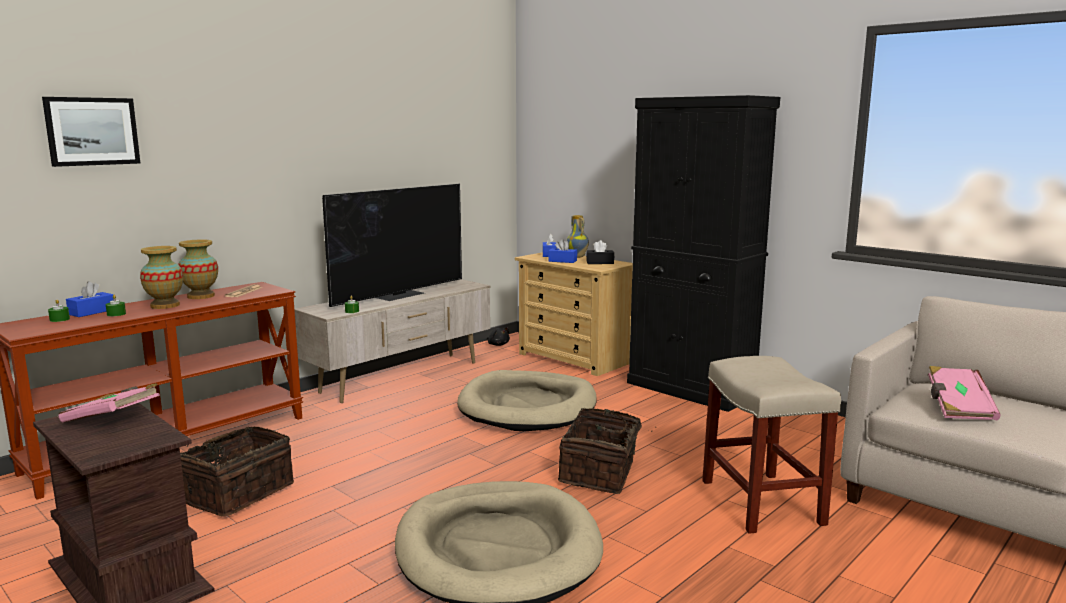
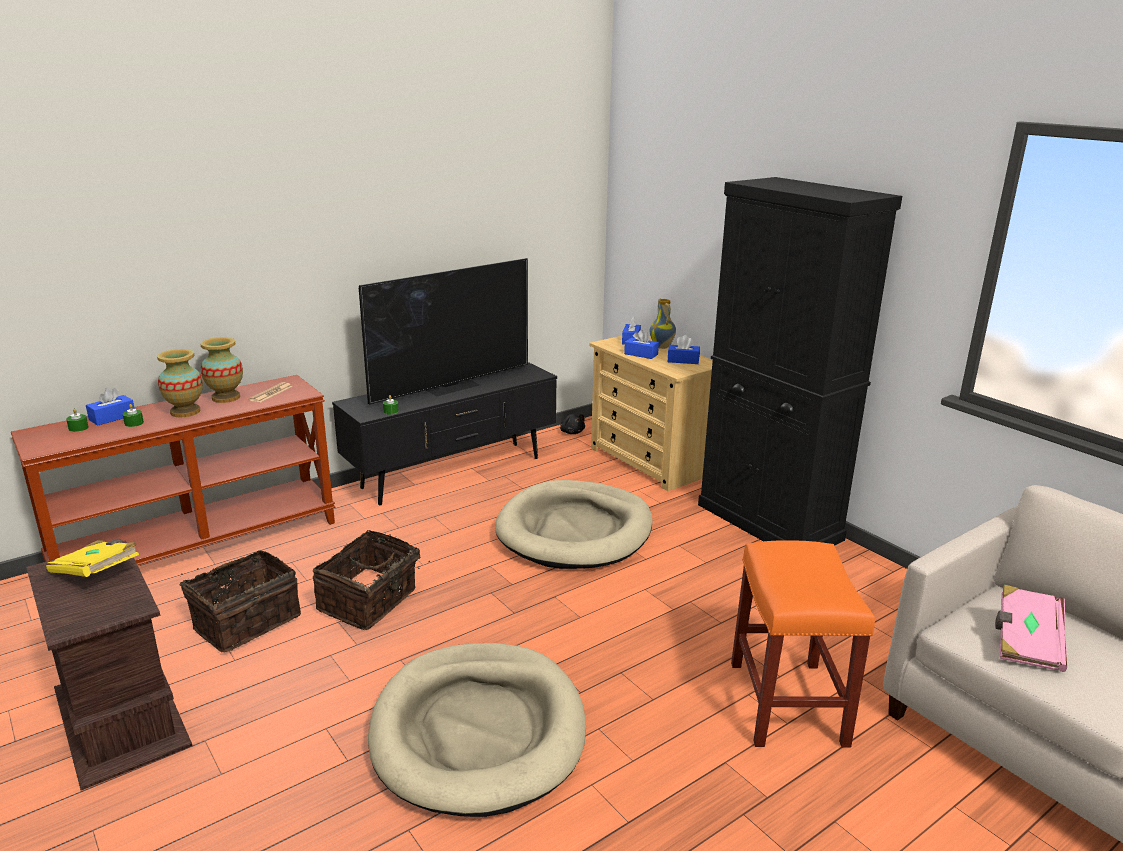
camera: 10 degrees right, 10 degrees up
(92, 131) = (105, 227): picture -> none
(113, 420) = (97, 573): pink book -> yellow book
(402, 377) = (453, 473): beige tv stand -> black tv stand
(600, 262) = (683, 360): black tissue box -> blue tissue box
(600, 473) = (621, 638): basket -> basket (370, 601)
(762, 503) = (788, 704): beige stool -> orange stool

